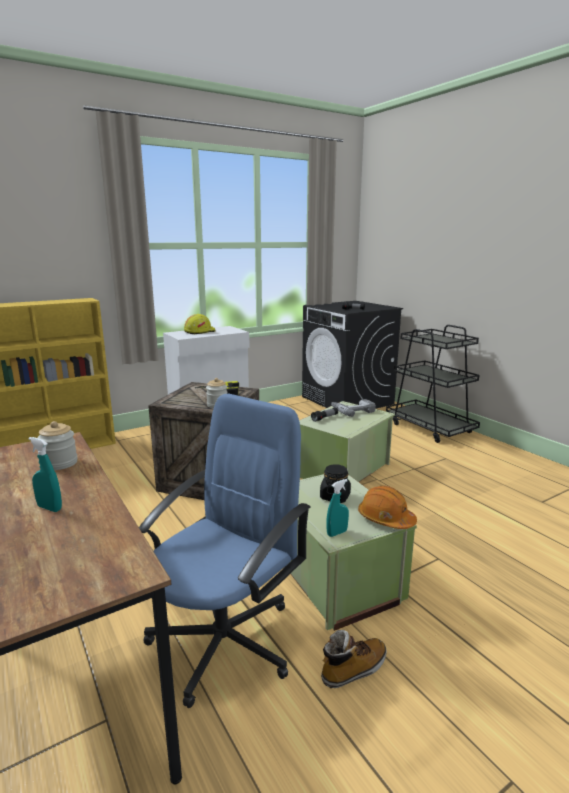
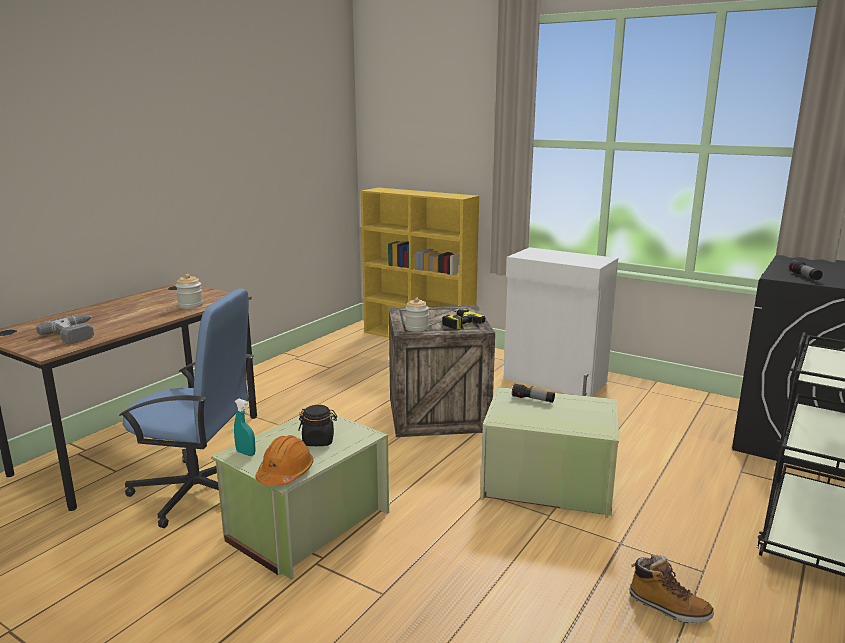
camera: 65 degrees right, 0 degrees up
(49, 508) = (124, 319): turquoise spray bottle -> none
(199, 331) = (558, 255): yellow hard hat -> none
(352, 410) = (585, 411): power drill -> power drill (76, 334)
(354, 669) = (178, 561): boot -> boot (668, 607)

